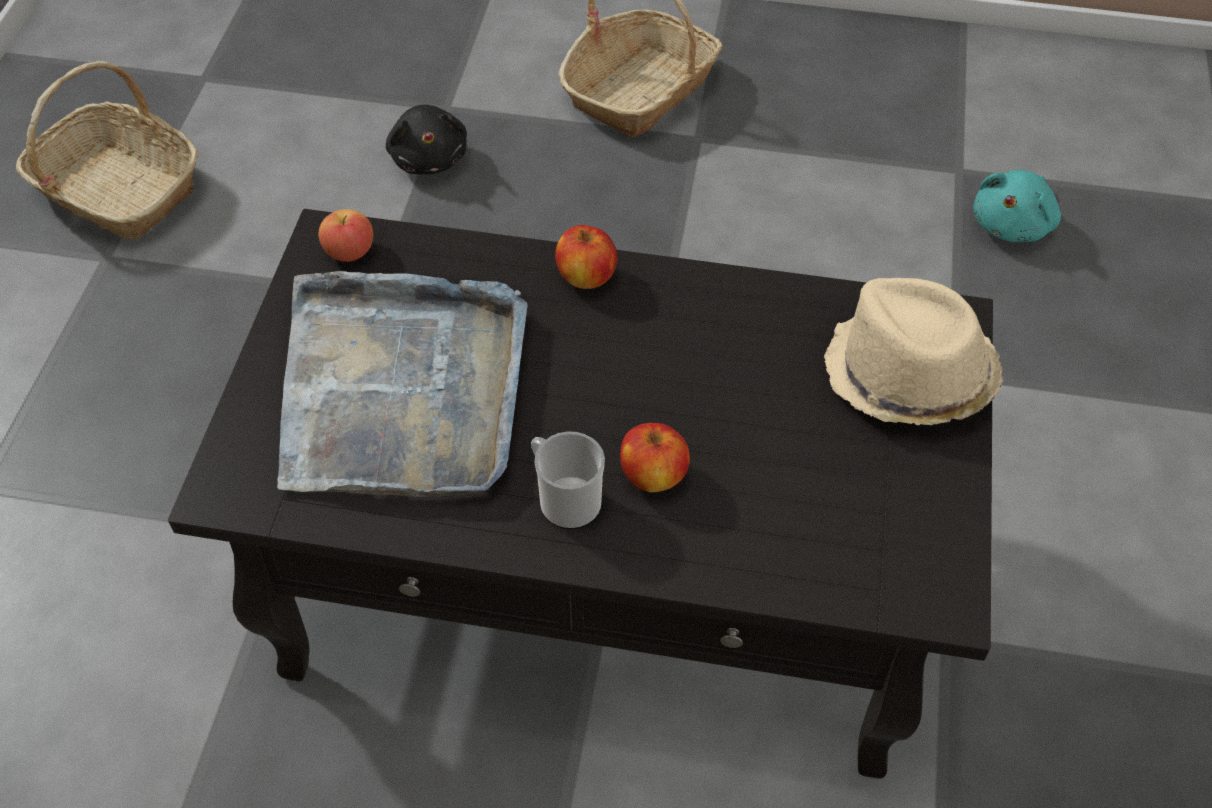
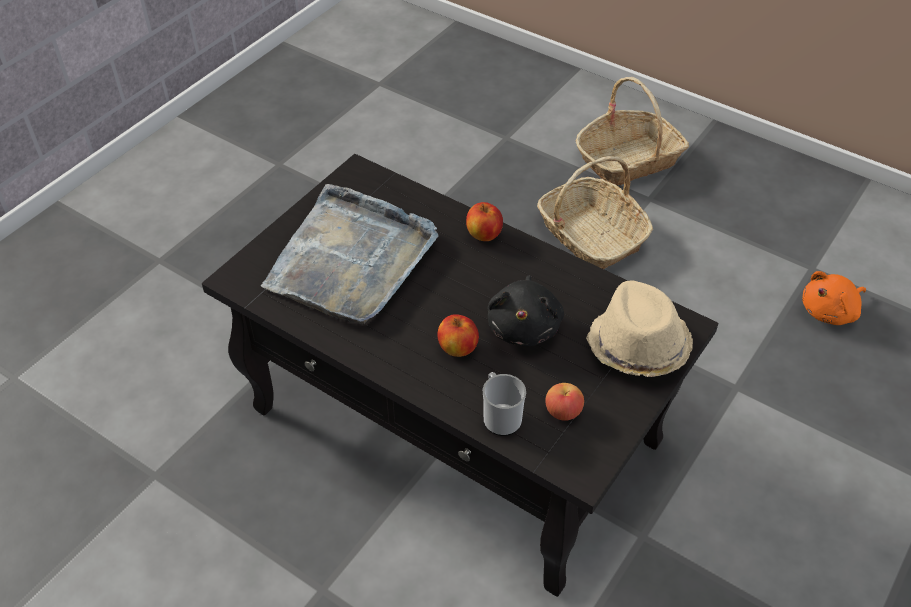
camera: 25 degrees right, 5 degrees down
(117, 190) = (302, 130): basket -> basket (590, 236)
(349, 251) = (365, 182): apple -> apple (563, 411)
(429, 157) = (481, 162): black plush toy -> black plush toy (524, 326)
(565, 500) = (403, 343): mug -> mug (500, 417)
(1013, 224) = (830, 312): turquoise plush toy -> orange plush toy

